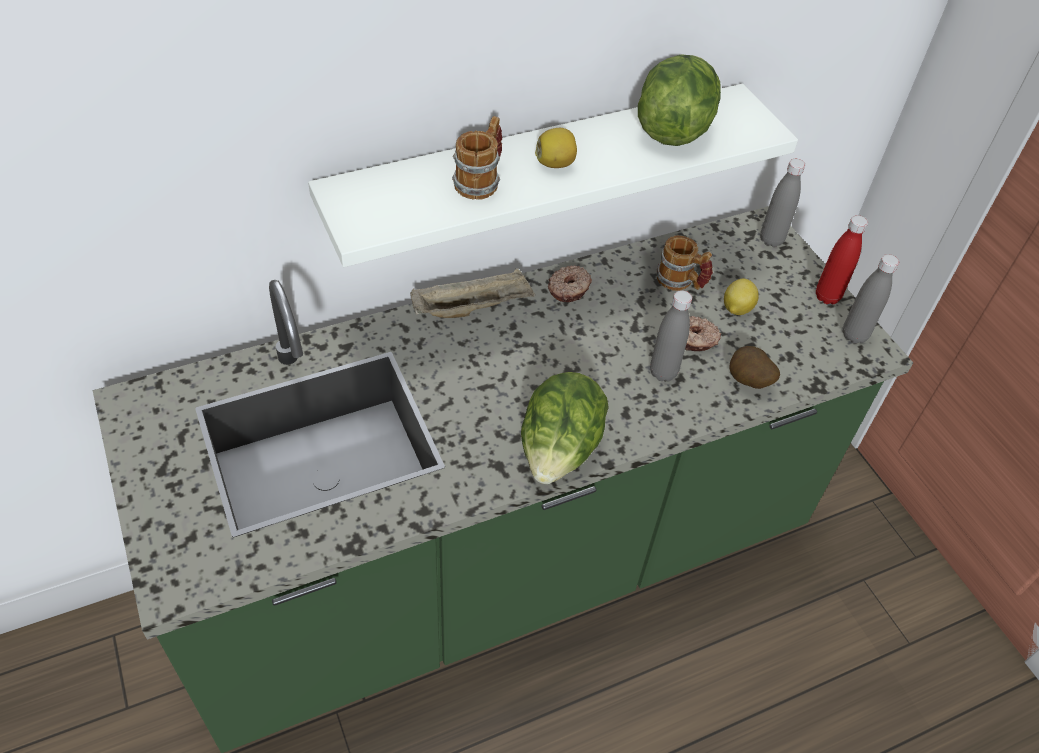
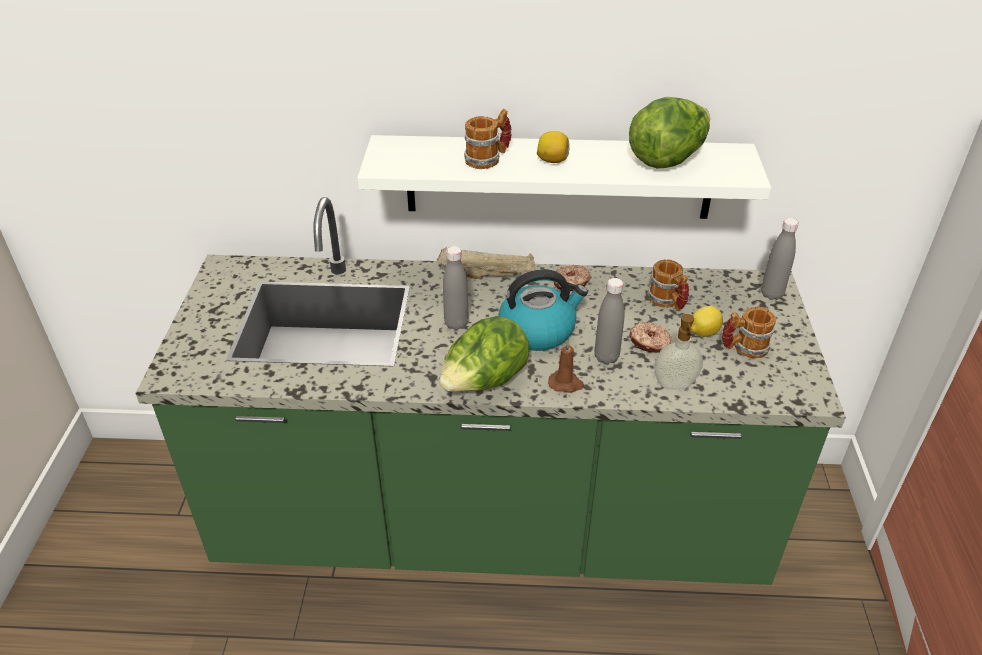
camera: 30 degrees right, 10 degrees down
(573, 363) = (538, 330): none -> kettle
(644, 420) = (566, 384): none -> brown candle
(748, 382) = (675, 385): potato -> soap dispenser
(783, 314) = (743, 348): none -> mug
(827, 297) = (794, 347): red bottle -> none
(854, 335) = (800, 381): grey bottle -> grey bottle (456, 324)

